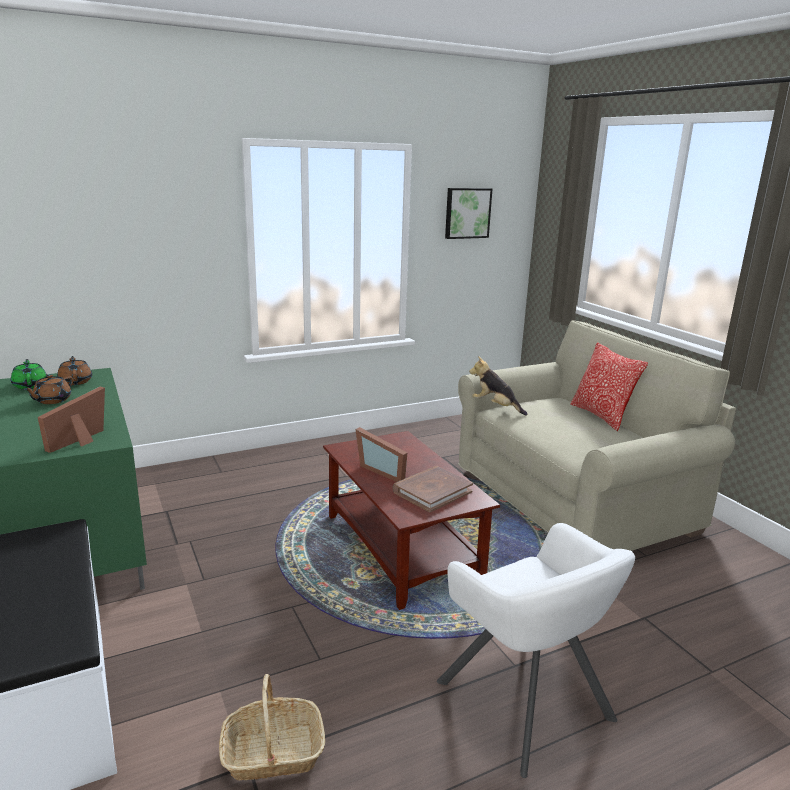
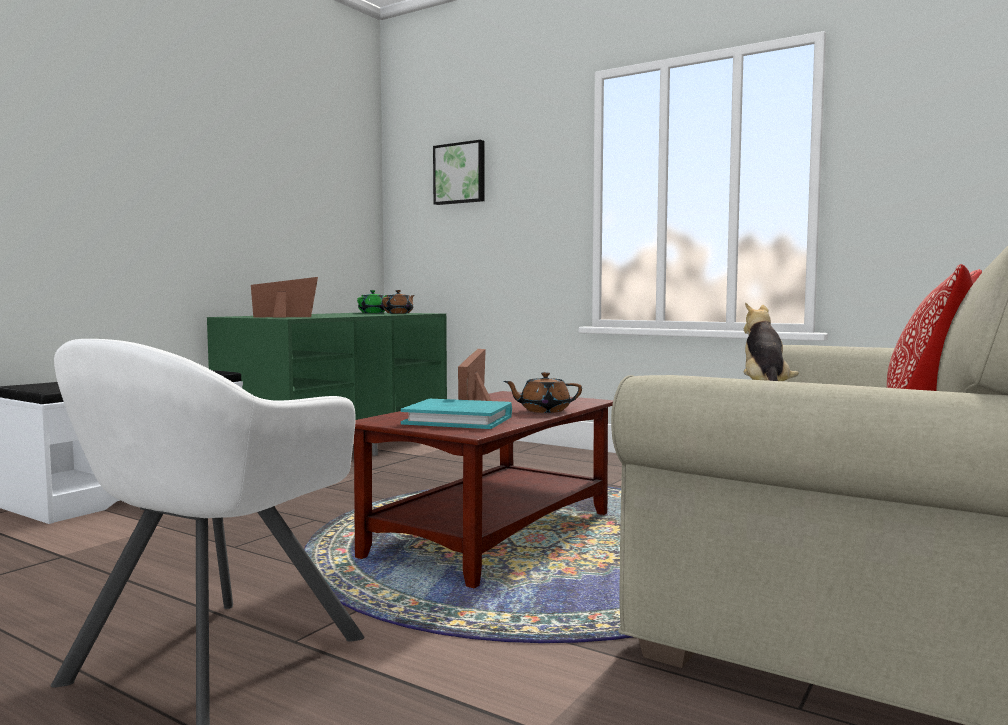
camera: 60 degrees right, 15 degrees down
(52, 400) = (351, 314): brown teapot -> brown teapot (543, 410)
(272, 753) = (80, 560): basket -> none
(432, 492) = (458, 420): brown book -> turquoise book
(467, 213) = (942, 121): picture -> picture (460, 173)

